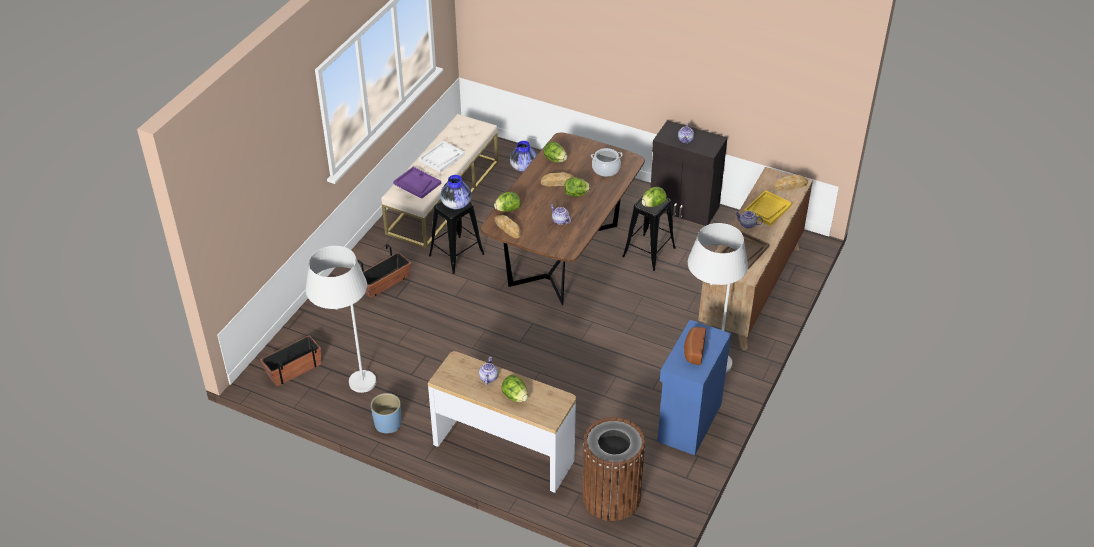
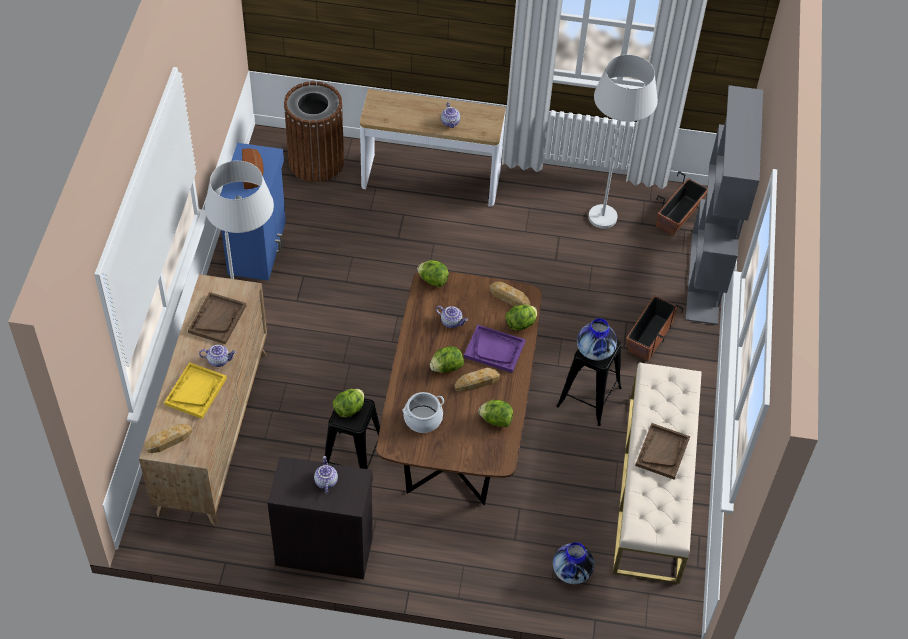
camera: 160 degrees right, 10 degrees up
(310, 314) = (705, 278): none -> grey bookcase
(387, 423) = (554, 183): blue planter -> none
(417, 183) = (668, 398): purple tray -> purple tray (494, 350)
(442, 157) = (662, 452): white tray -> brown tray
(515, 396) = (417, 110): lettuce -> lettuce (433, 280)

